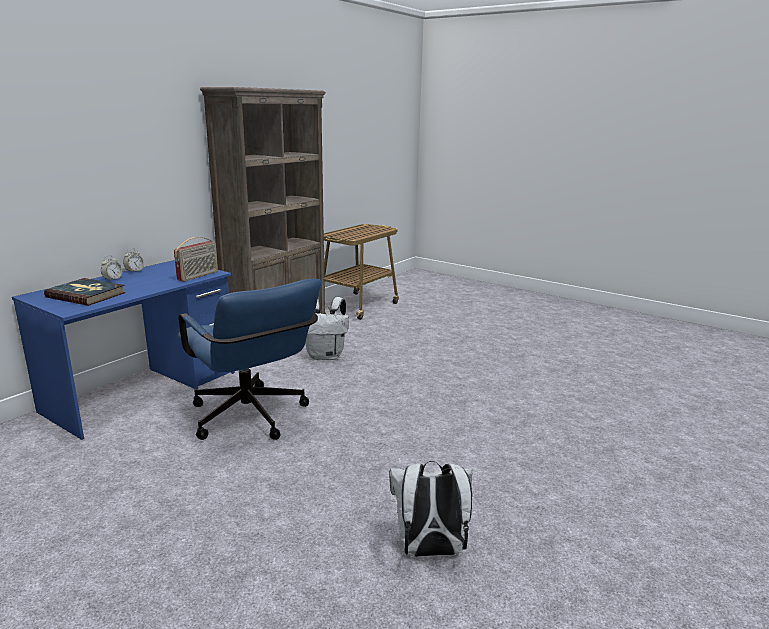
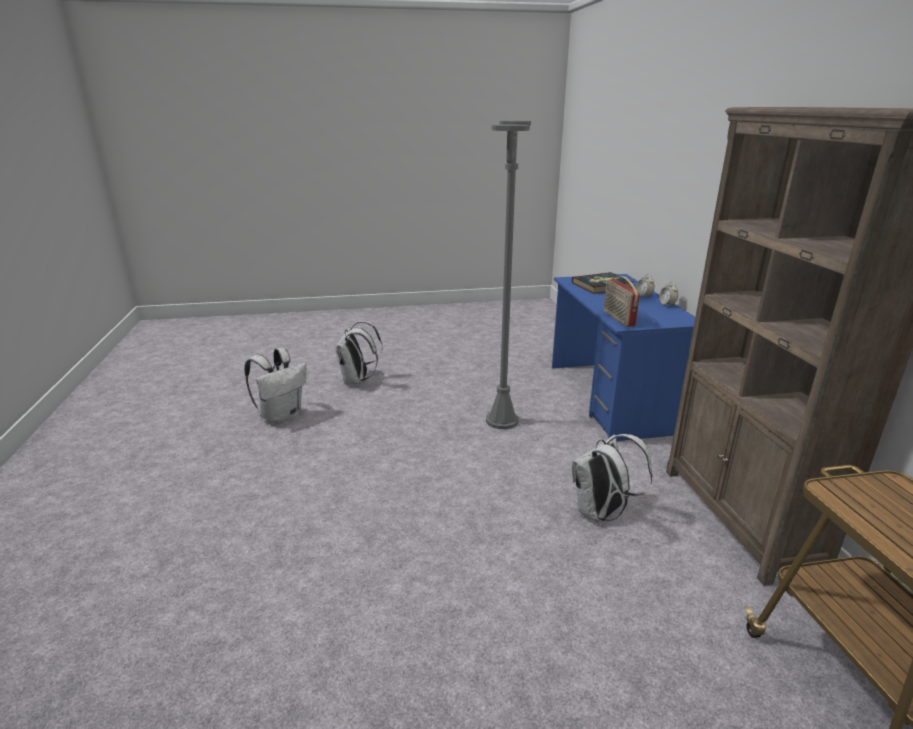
camera: 135 degrees right, 5 degrees up
(252, 420) = (501, 421): blue office chair -> grey floor lamp
(269, 561) = (357, 381): none -> white backpack

